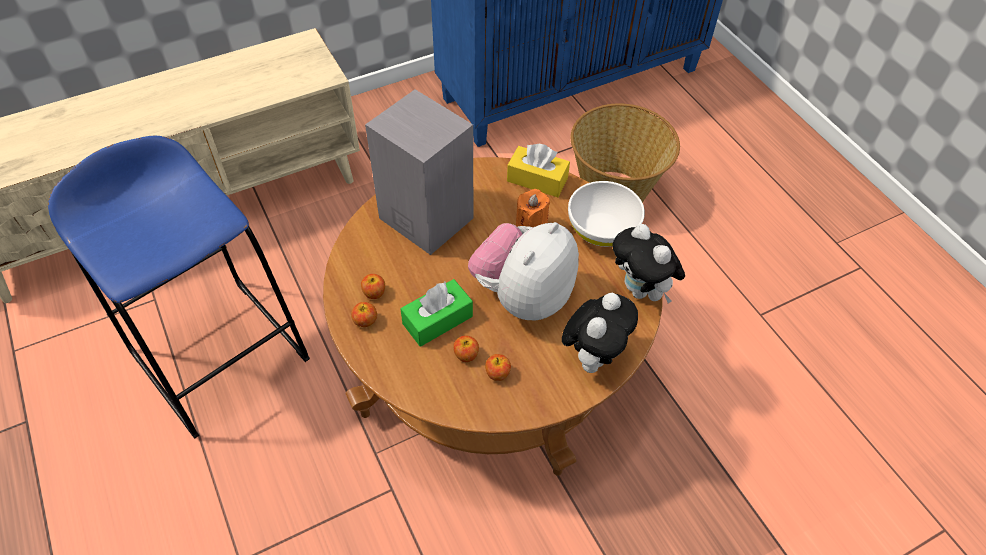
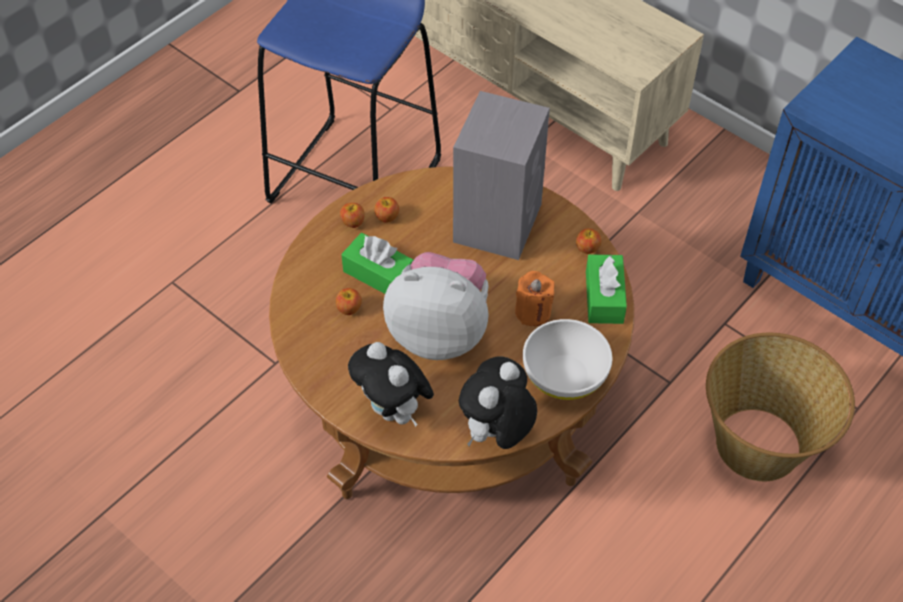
camera: 70 degrees right, 0 degrees up
(497, 373) = (339, 339): apple -> apple (587, 248)
(537, 179) = (604, 297): yellow tissue box -> green tissue box
(593, 355) = (394, 411): plush toy -> plush toy turned 45 degrees clockwise

